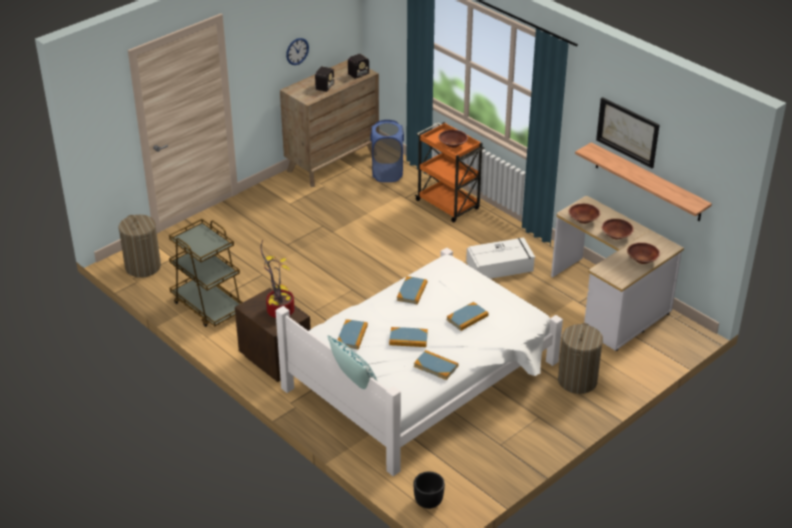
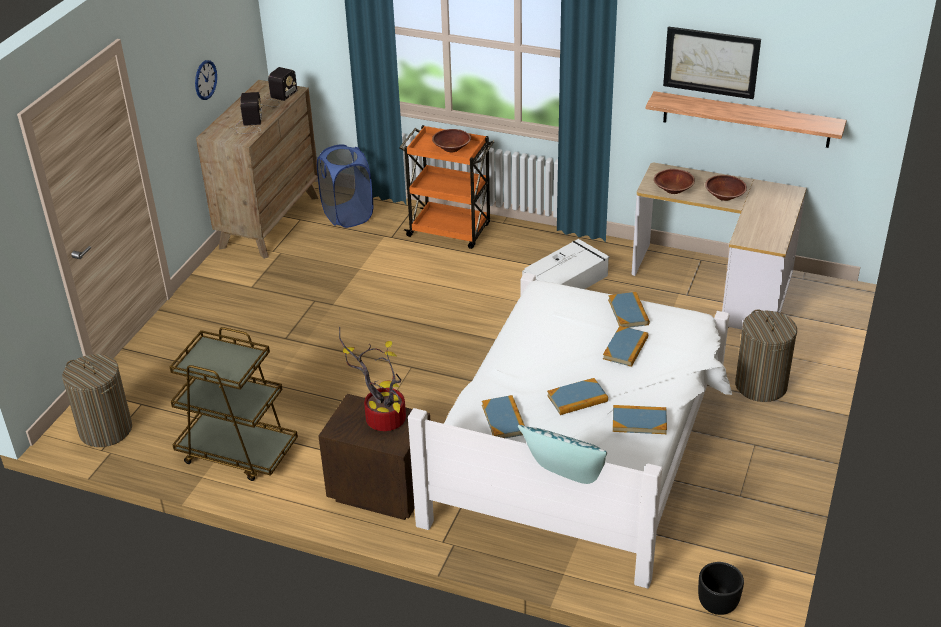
camera: 25 degrees left, 0 degrees up
(412, 291) = (531, 339): book -> book (628, 312)
(642, 260) = (776, 214): brown bowl -> none

